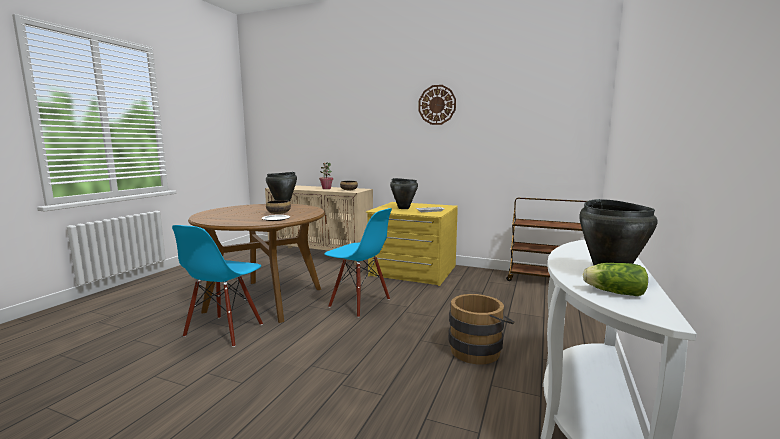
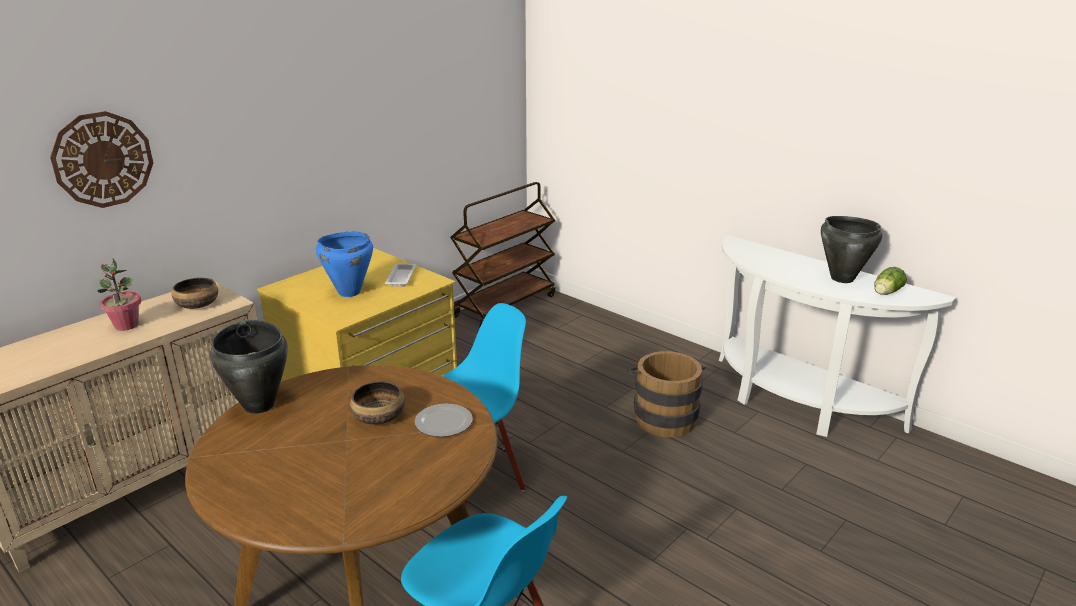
camera: 70 degrees left, 15 degrees up
(403, 208) = (348, 292): black cooking pot -> blue cooking pot
(437, 105) = (310, 68): wall clock -> wall clock (103, 159)

